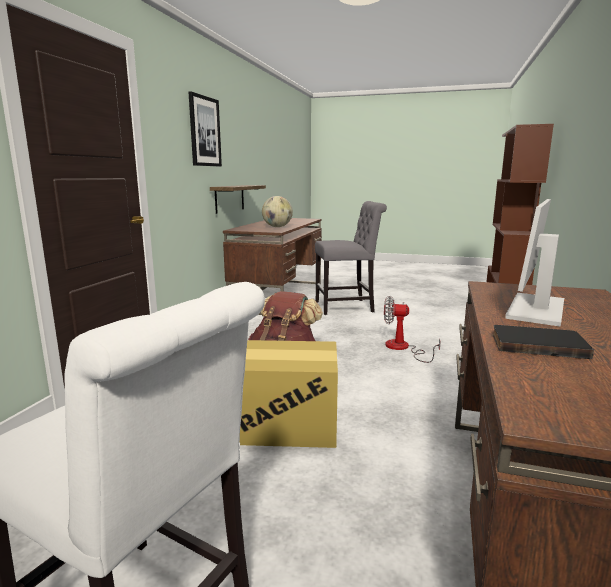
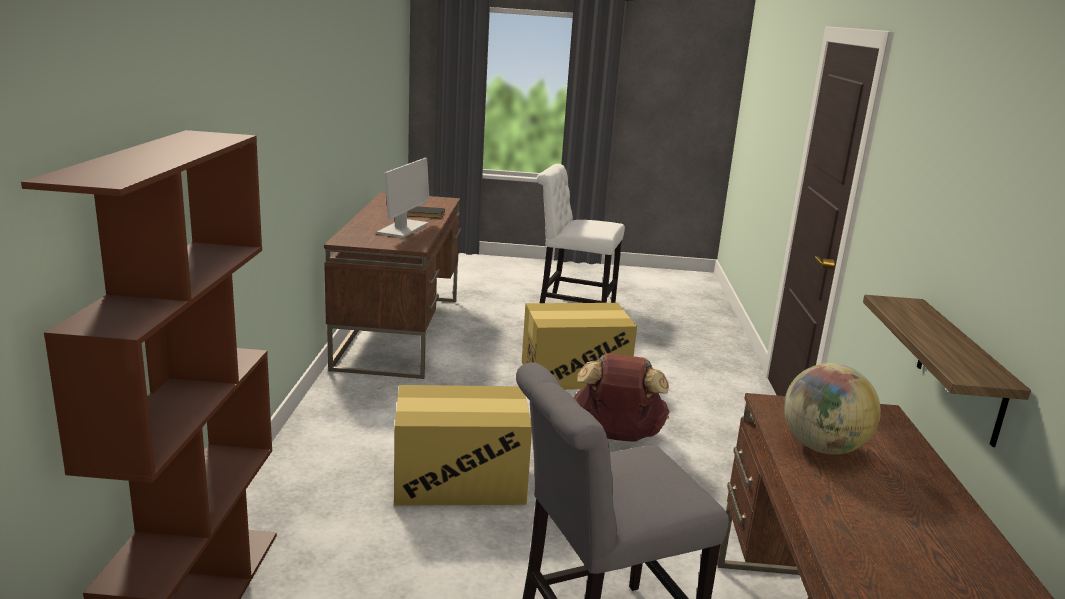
camera: 165 degrees right, 5 degrees up
(204, 131) = (949, 177): picture -> none
(403, 348) = (459, 480): fan -> cardboard box

